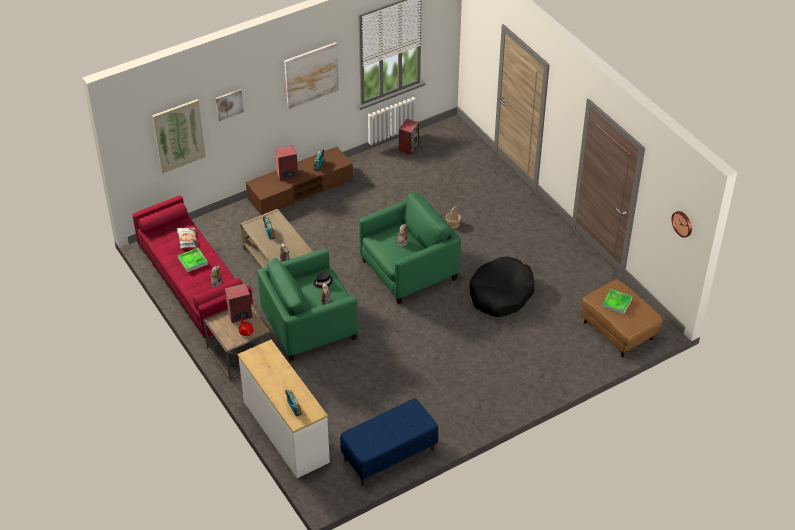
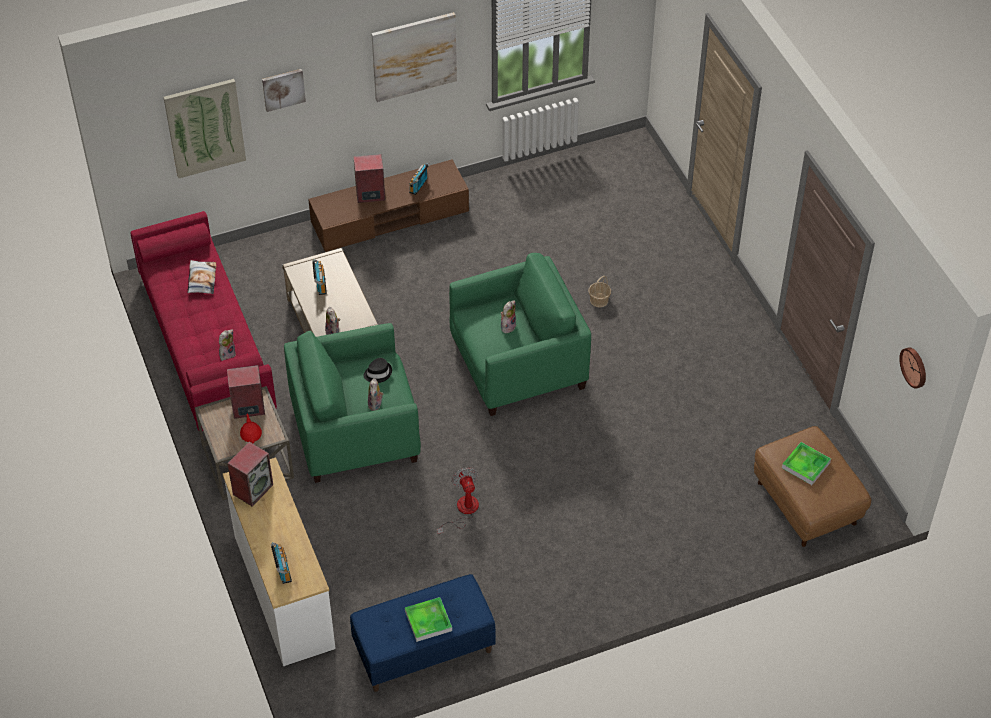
camera: 10 degrees right, 5 degrees up
(192, 261) = (202, 314): tray -> tray (428, 621)
(394, 365) = (462, 511): none -> fan
(408, 147) = (562, 170): speaker -> speaker (253, 489)
(501, 294) = (645, 420): black dog bed -> none

